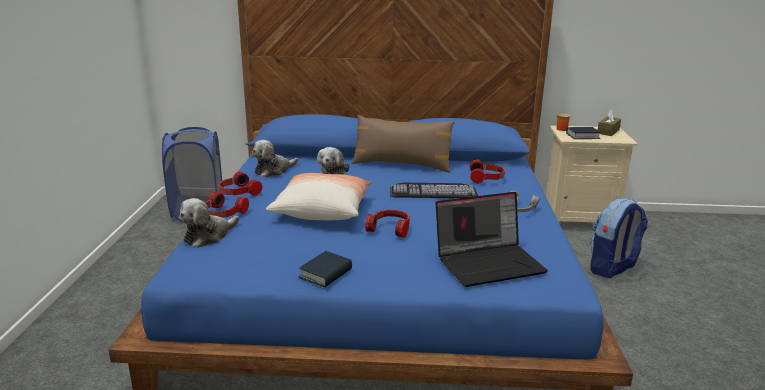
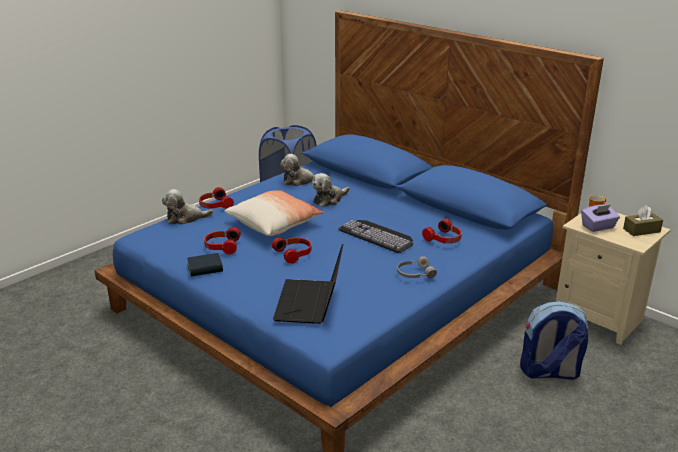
camera: 40 degrees right, 5 degrees up
(238, 193) = (249, 192): headphones -> headphones (222, 247)
(402, 165) = (400, 205): brown pillow -> none
(489, 263) = (310, 303): laptop -> laptop turned 75 degrees clockwise
(582, 136) = (598, 227): book -> purple tissue box

